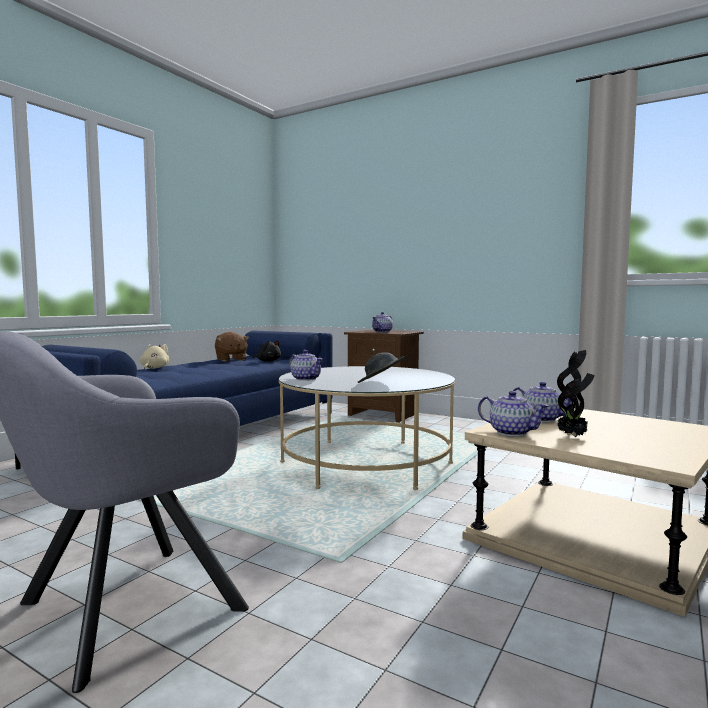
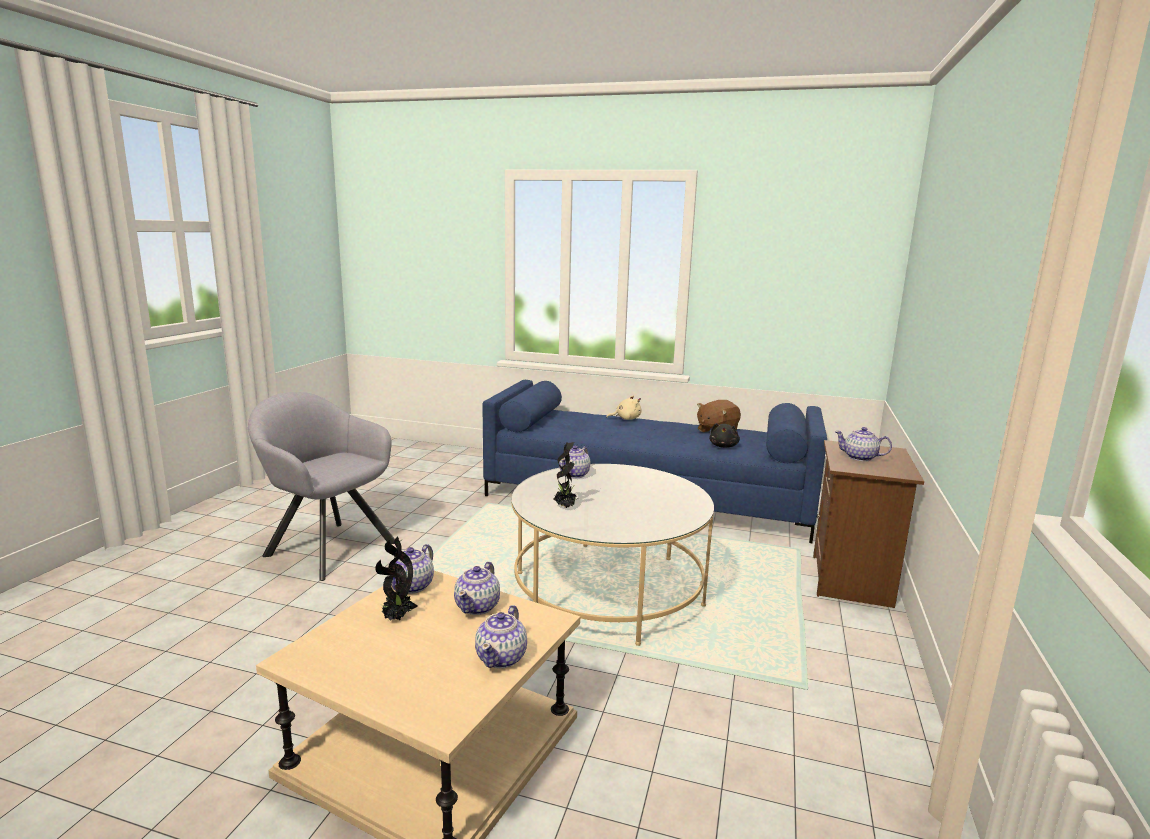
camera: 75 degrees right, 10 degrees up
(382, 383) = (565, 507): grey hat -> potted plant
(611, 417) = (502, 657): none -> teapot

